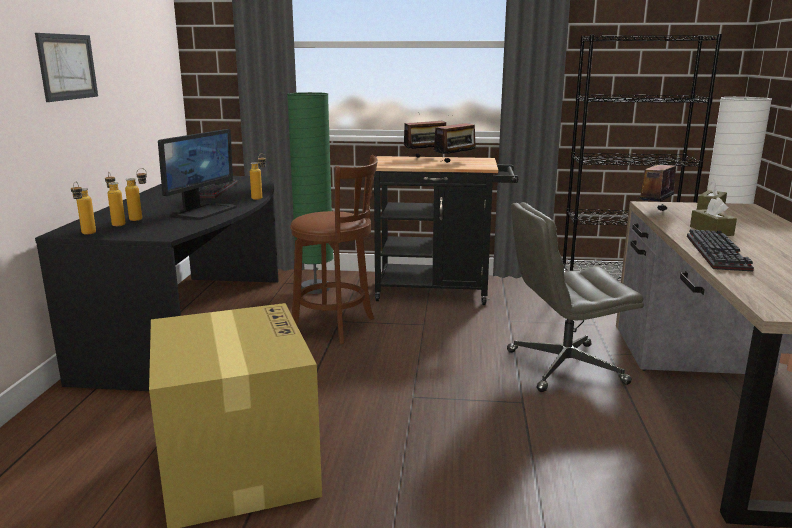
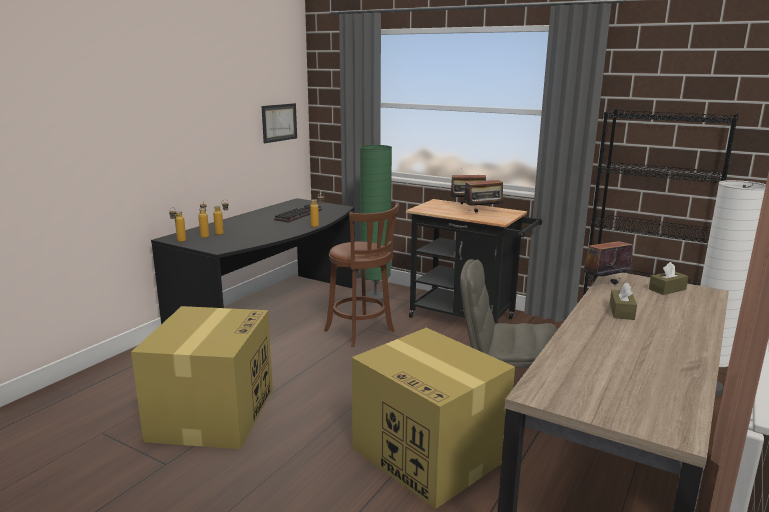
camera: 25 degrees right, 0 degrees up
(67, 67) = (195, 127): picture -> picture (279, 122)
(203, 211) = (267, 232): monitor -> none
(549, 436) = (430, 454): none -> cardboard box
(720, 253) = (585, 334): keyboard -> none

